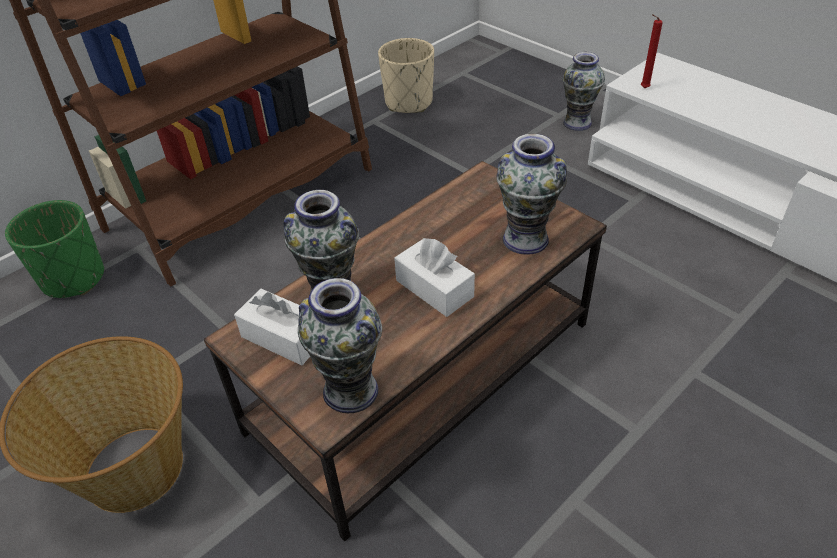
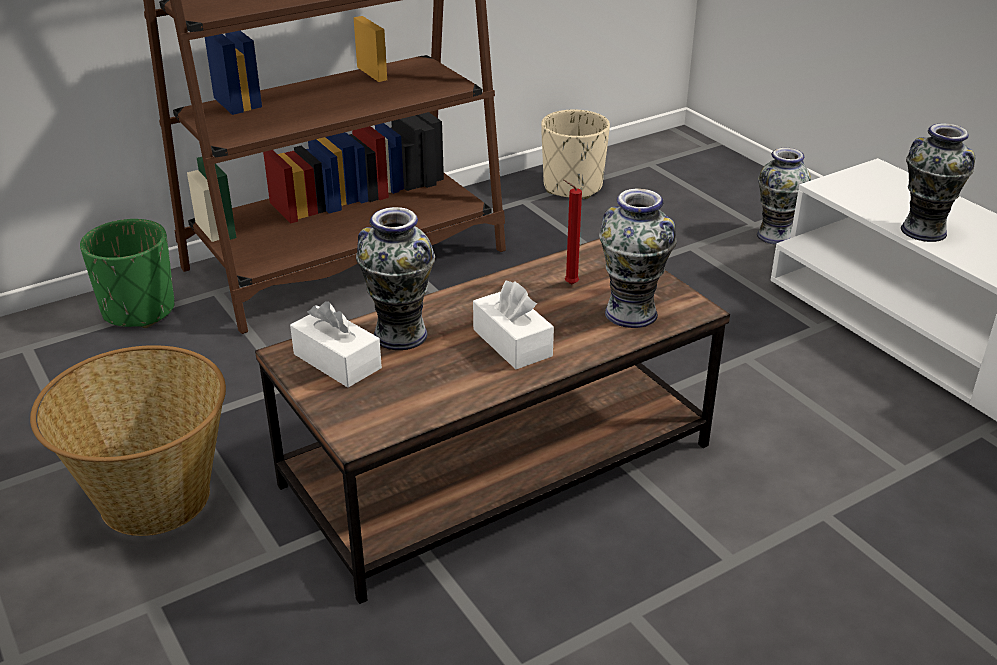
camera: 10 degrees right, 10 degrees down
(350, 391) = (390, 417): vase -> vase (923, 231)
(643, 88) = (843, 193): red candle -> red candle (569, 284)

